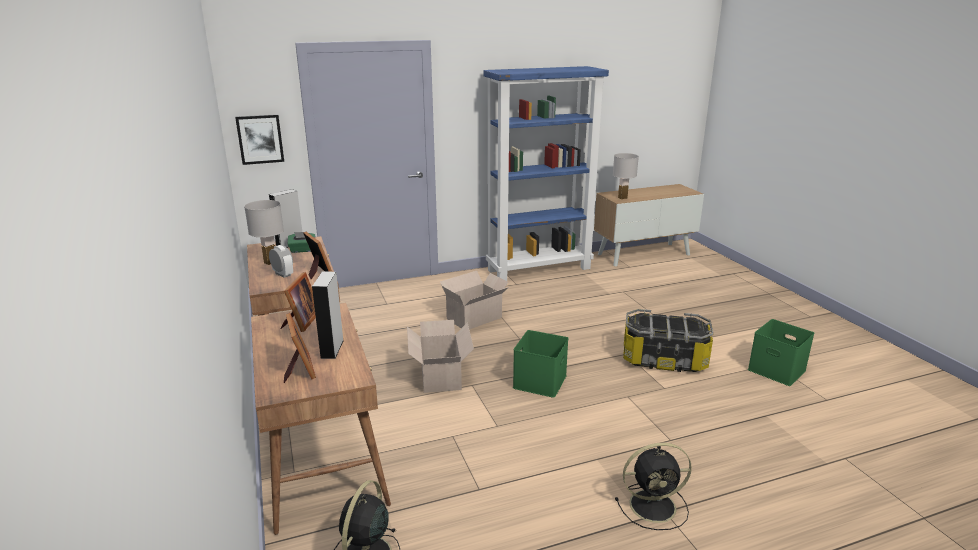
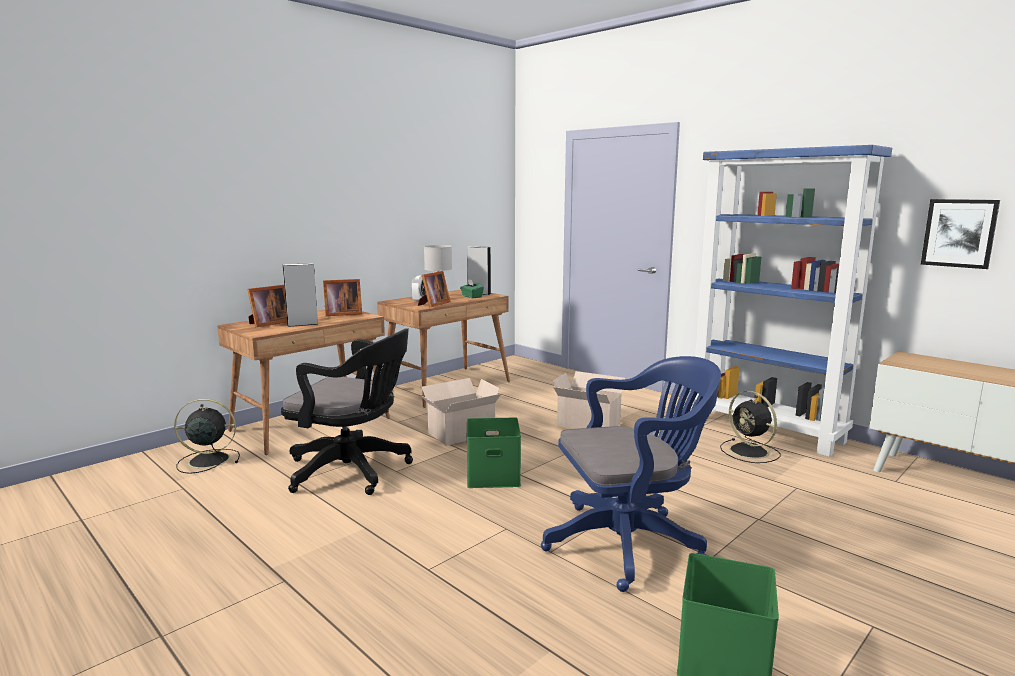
camera: 65 degrees right, 10 degrees down
(260, 139) = (534, 215): picture -> picture (959, 233)
(480, 449) = (354, 471): none -> black office chair
(622, 198) = (912, 363): white table lamp -> none
(654, 505) = (293, 572): black fan -> black fan (750, 452)
(664, 359) = (629, 542): storage box -> blue office chair

